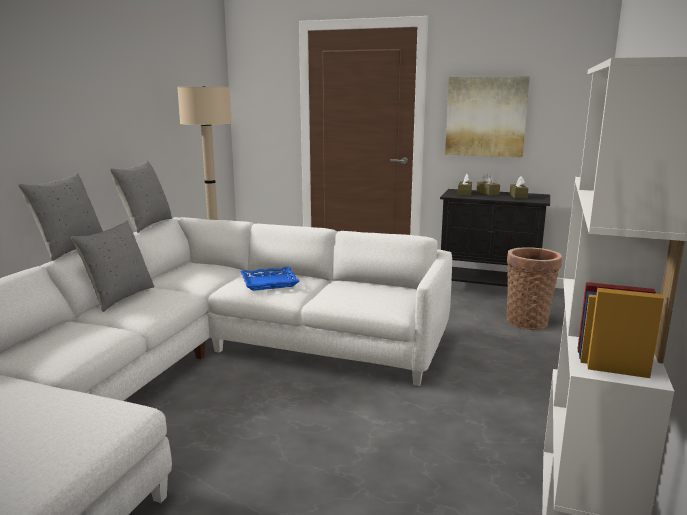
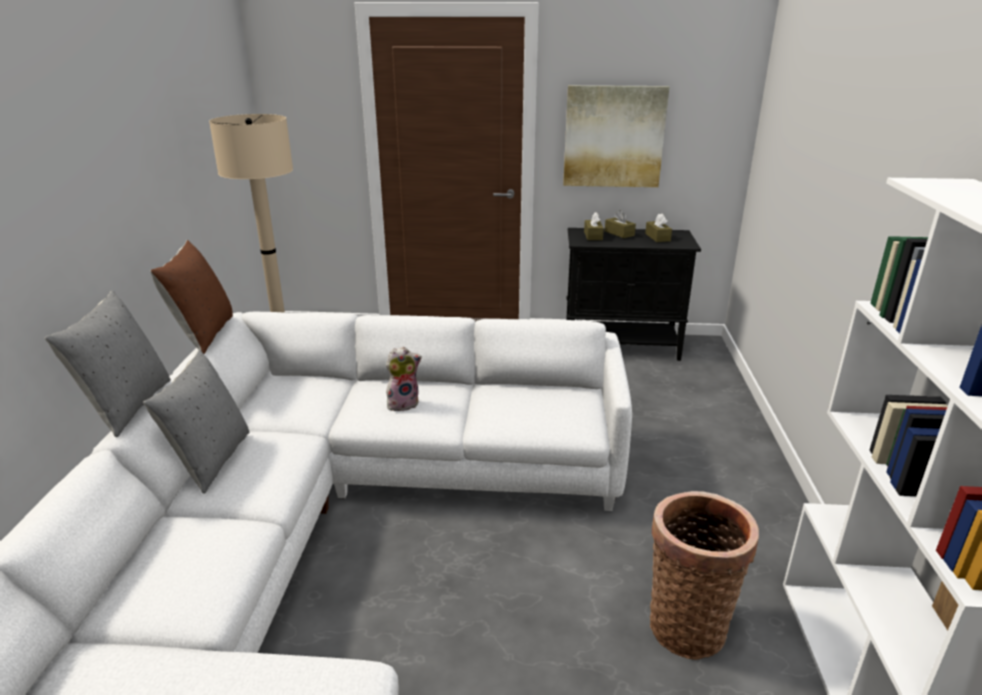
camera: 15 degrees left, 10 degrees up
(146, 225) = (203, 334): grey pillow -> brown pillow
(269, 283) = (403, 403): blue tray -> plush toy
(527, 321) = (684, 390): basket -> basket (687, 623)

